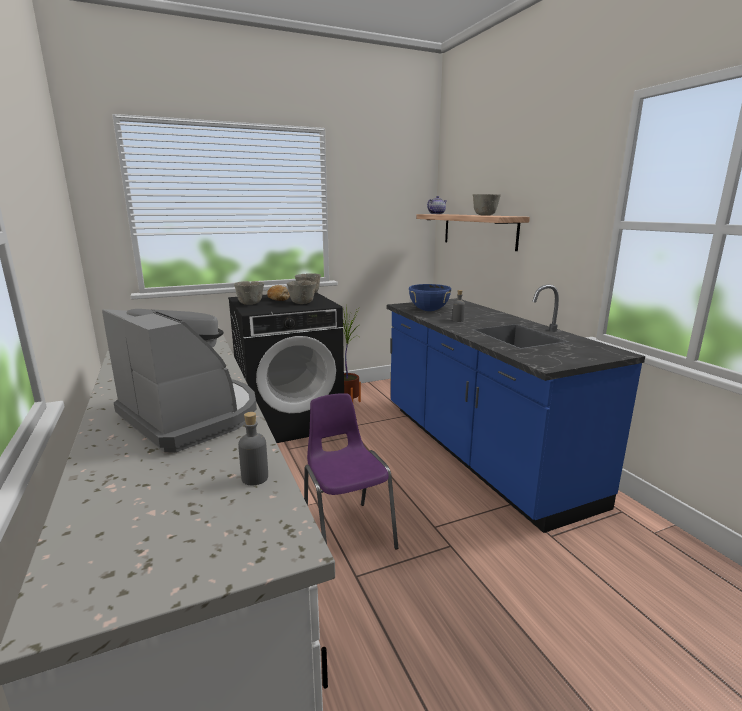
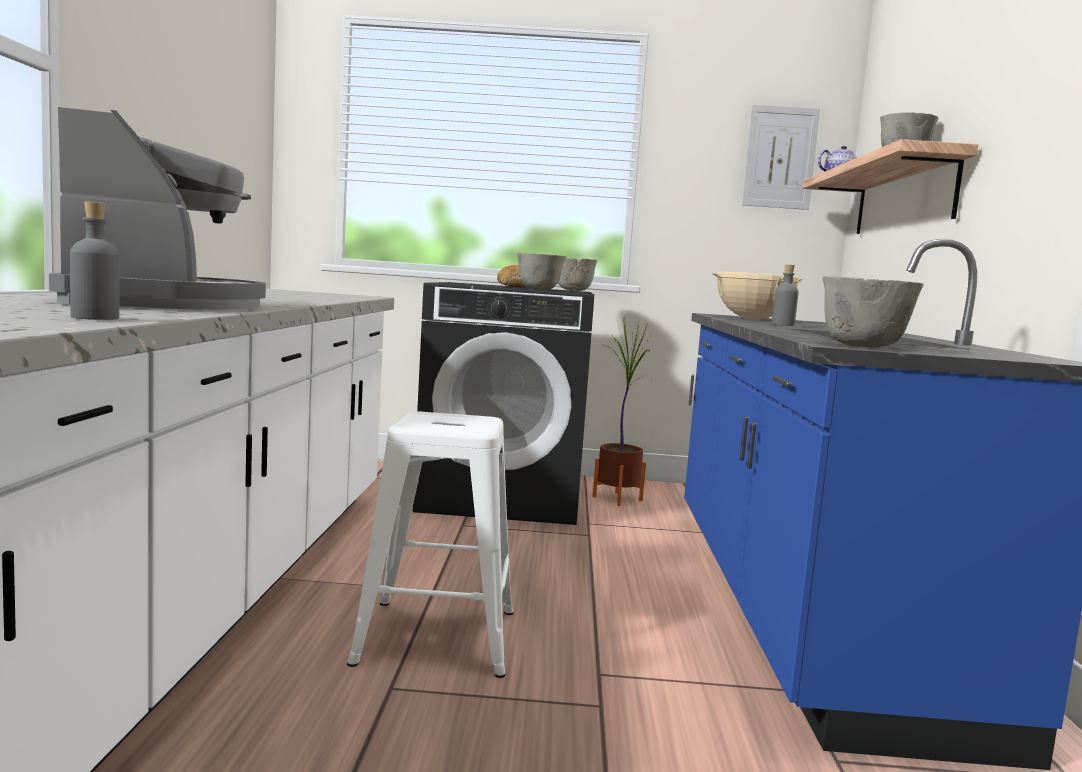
camera: 25 degrees right, 10 degrees down
(250, 303) = (463, 283): grey bowl -> grey bowl (863, 346)
(347, 532) = (439, 635): purple chair -> white stool
(401, 200) = (780, 157): none -> picture
(428, 310) = (752, 319): blue cooking pot -> beige cooking pot

